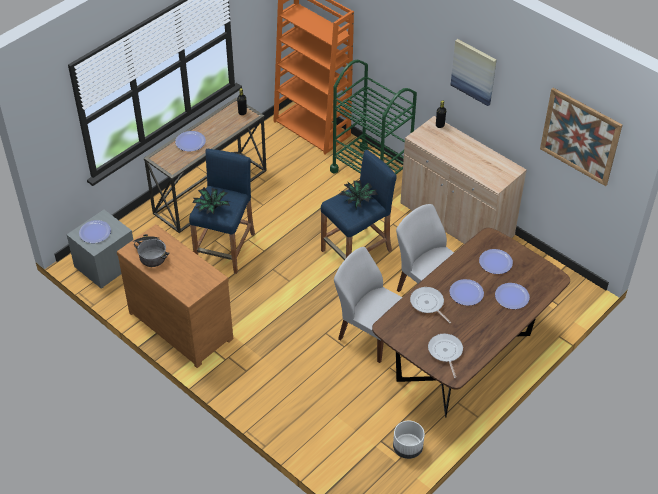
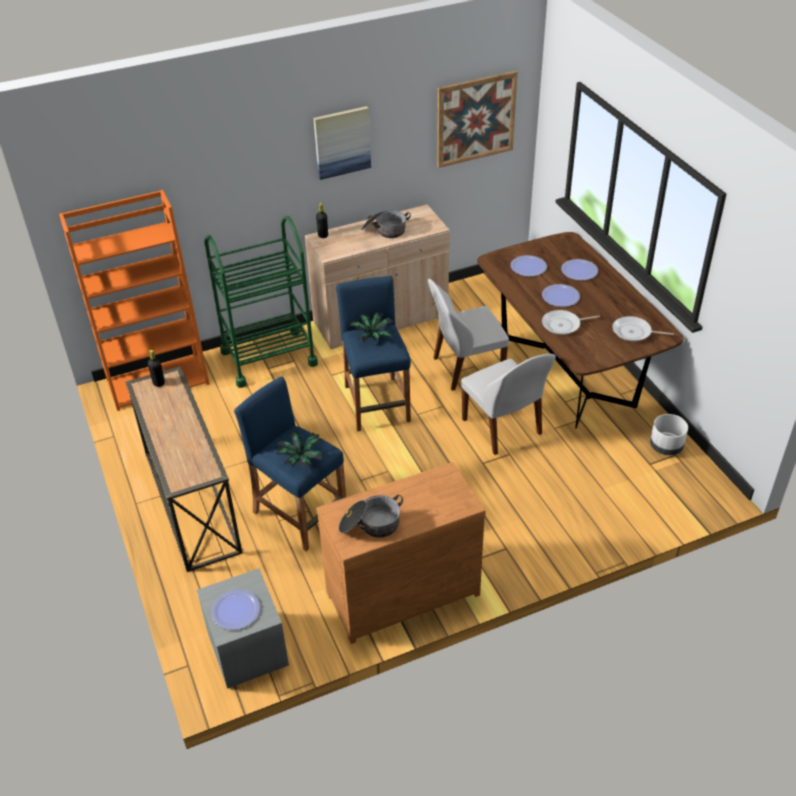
camera: 65 degrees left, 5 degrees down
(190, 142) = (173, 443): plate -> none
(370, 334) = (502, 428): white chair -> white chair turned 90 degrees counterclockwise
(469, 157) = (384, 231): none -> cooking pot

